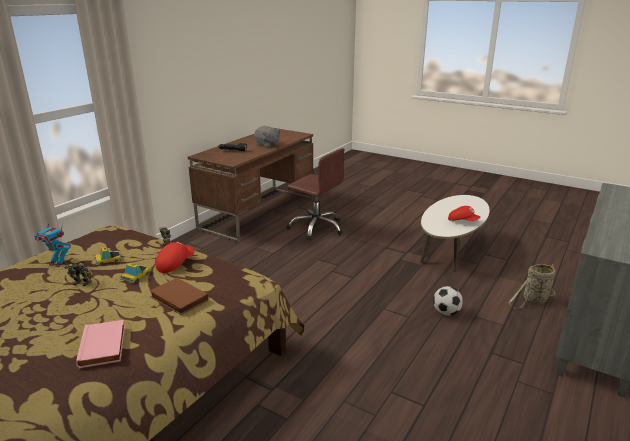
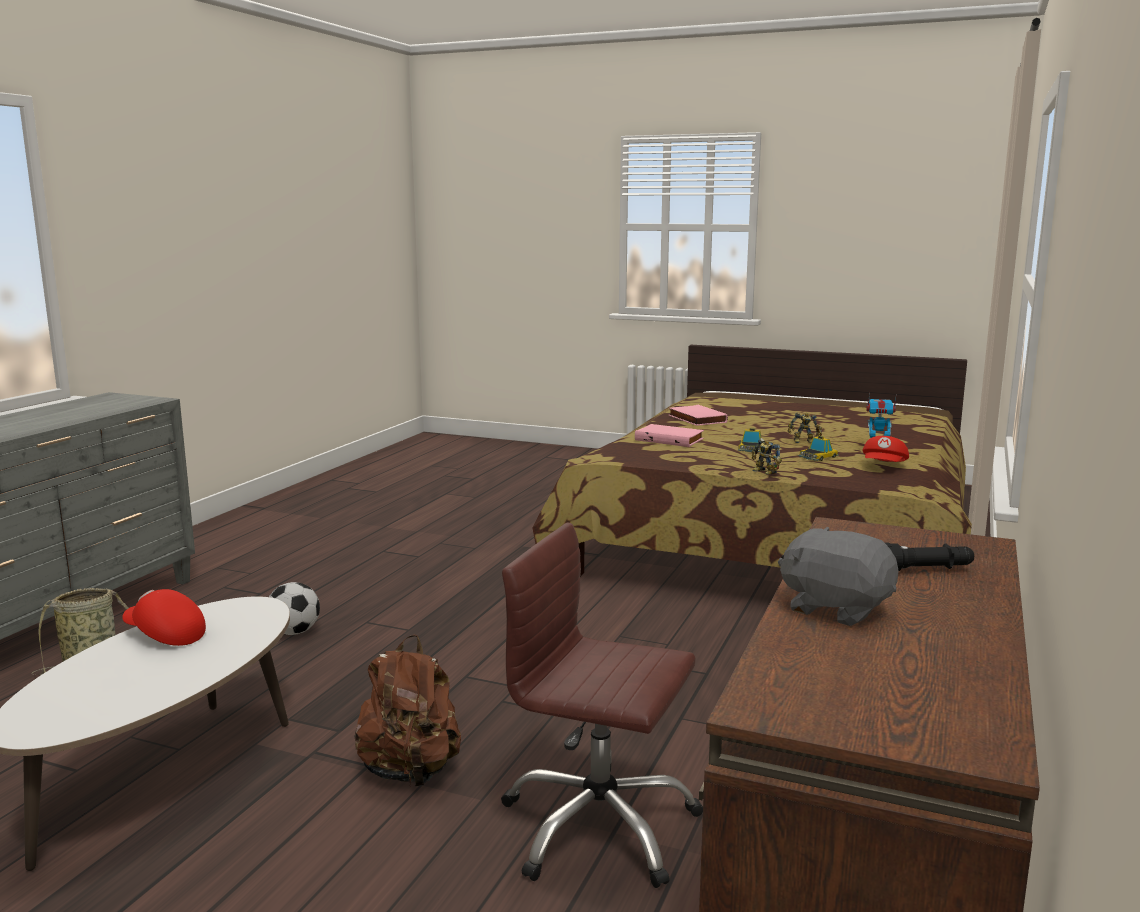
camera: 170 degrees right, 10 degrees down
(175, 264) = (719, 458): red cap -> red cap (884, 467)
(177, 299) = (670, 439): brown book -> pink book
(371, 244) = (410, 771): none -> brown backpack

